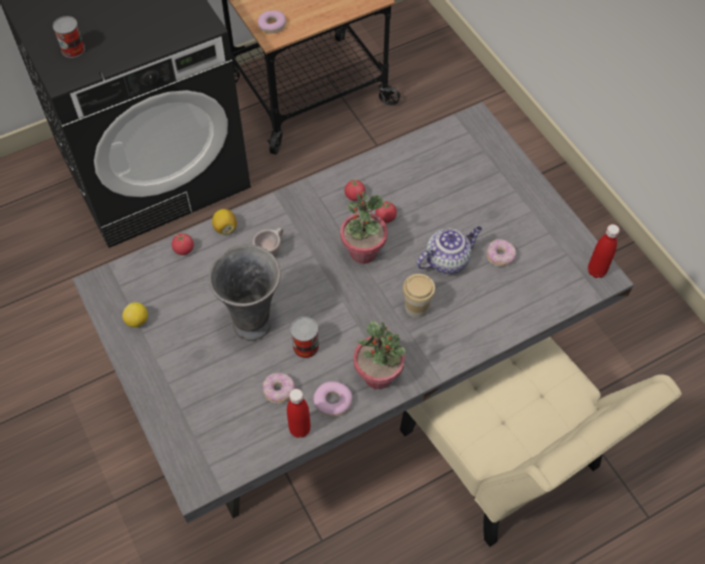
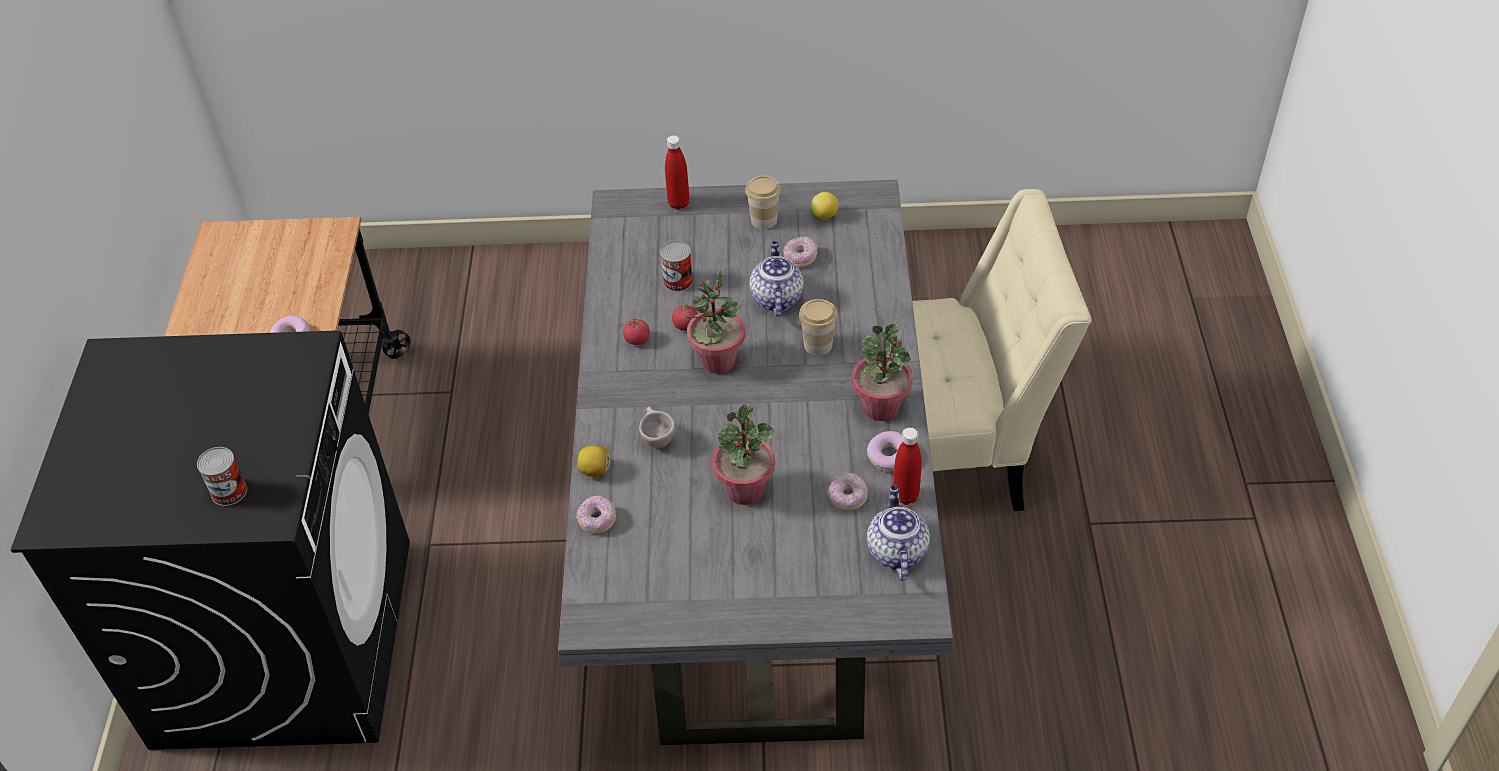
camera: 60 degrees left, 10 degrees down
(137, 321) = (669, 600): lemon -> lemon (825, 215)
(184, 249) = (597, 520): tomato -> donut
(244, 444) = (896, 551): none -> teapot
(253, 322) = (745, 489): grey vase -> potted plant
(305, 346) = (806, 454): can -> can (678, 281)
(523, 216) = (764, 220): none -> cup
(596, 271) = (865, 197): red bottle -> red bottle (678, 203)

